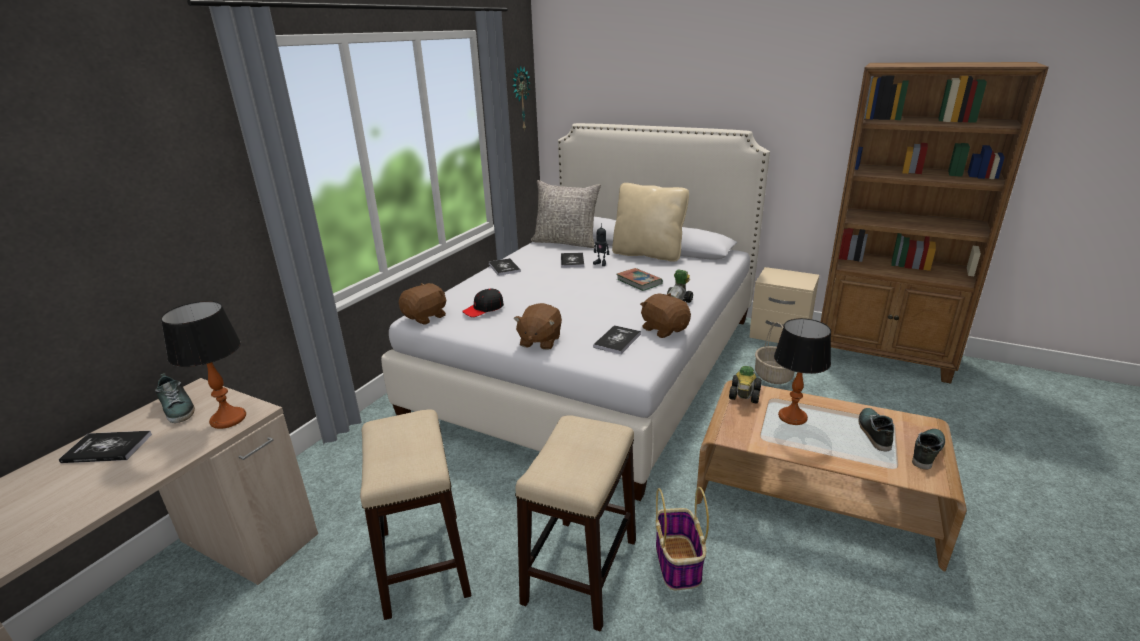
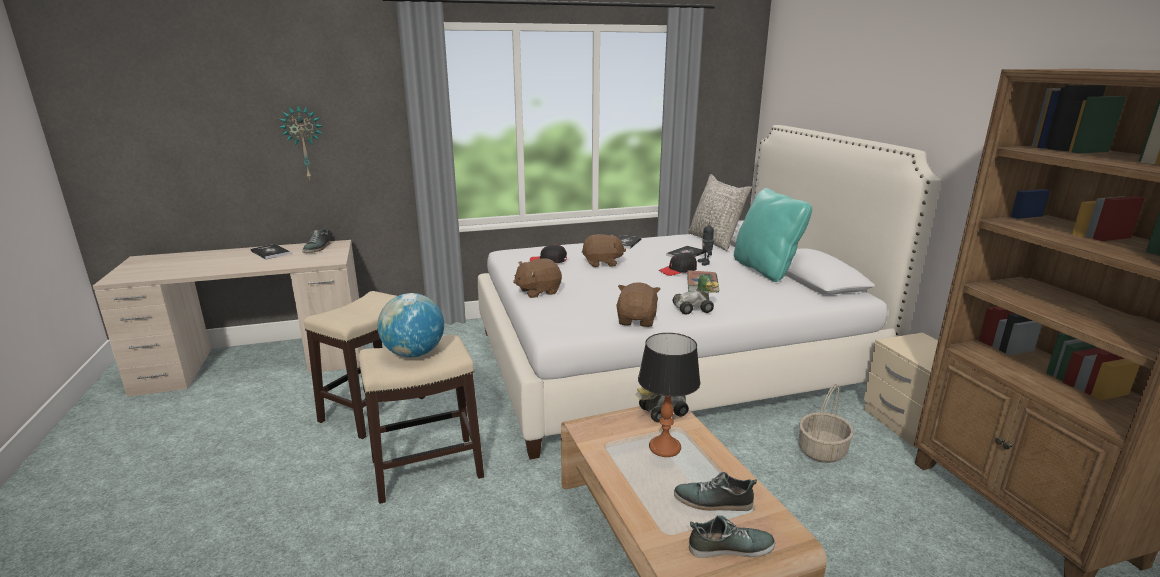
camera: 45 degrees right, 5 degrees down
(229, 419) = (321, 259): table lamp -> none
(426, 317) = (511, 254): brown plush toy -> brown plush toy (602, 263)
(520, 99) = (732, 95): wall clock -> wall clock (304, 142)
(576, 453) = (414, 353): none -> globe
(599, 277) = (678, 270): none -> black cap
(617, 340) = (585, 312): book -> none
(648, 254) = (765, 270): beige pillow -> turquoise pillow
(678, 563) = (482, 508): basket -> none
(873, 432) = (713, 501): shoe -> shoe turned 135 degrees counterclockwise

